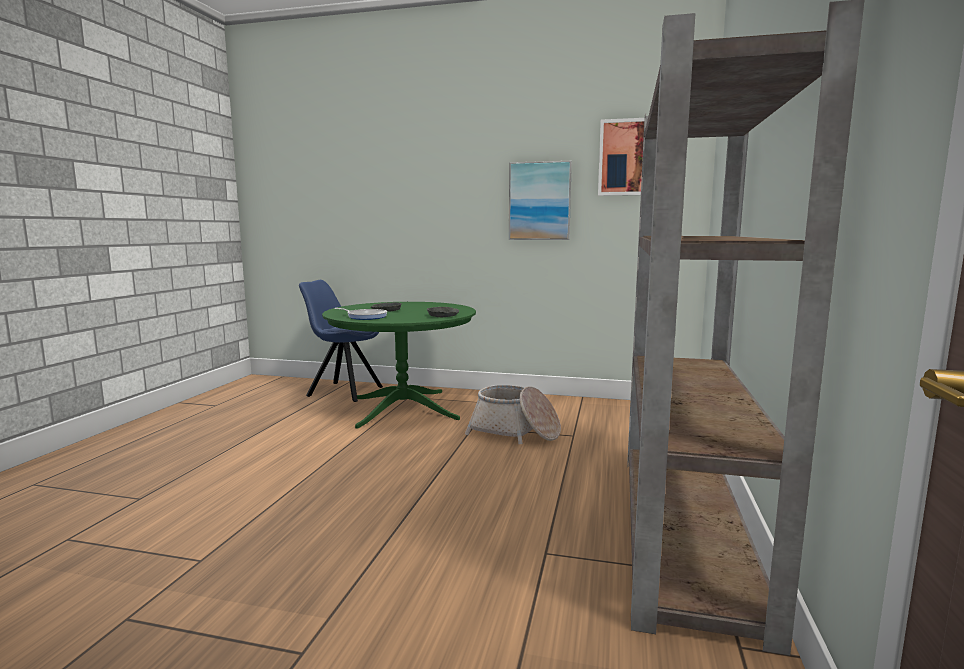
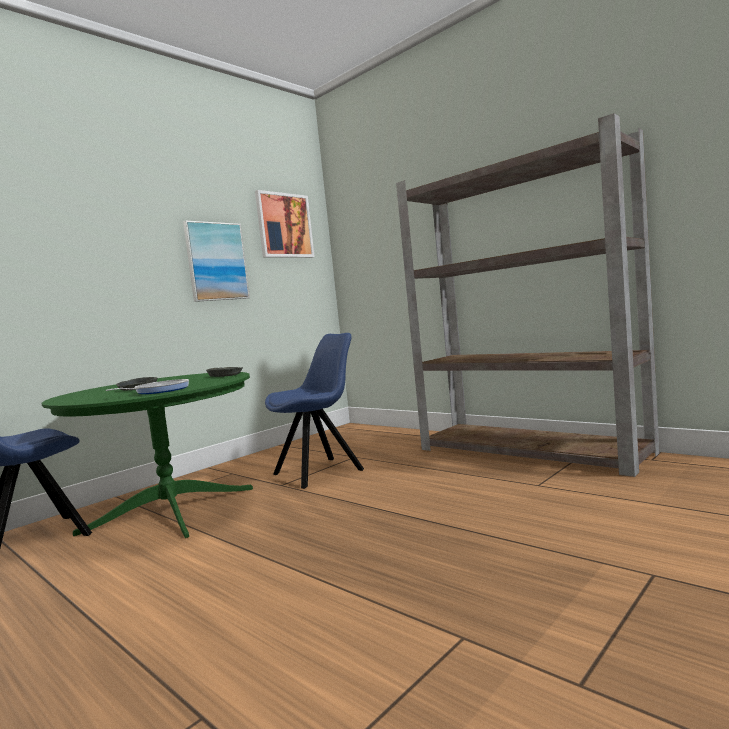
camera: 60 degrees left, 5 degrees down
(515, 432) = (319, 472): basket -> blue chair

